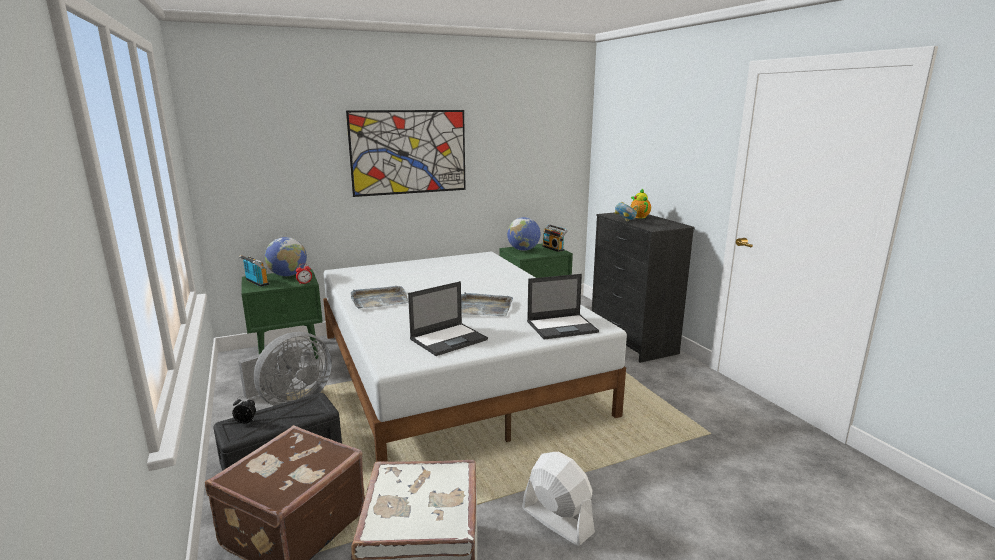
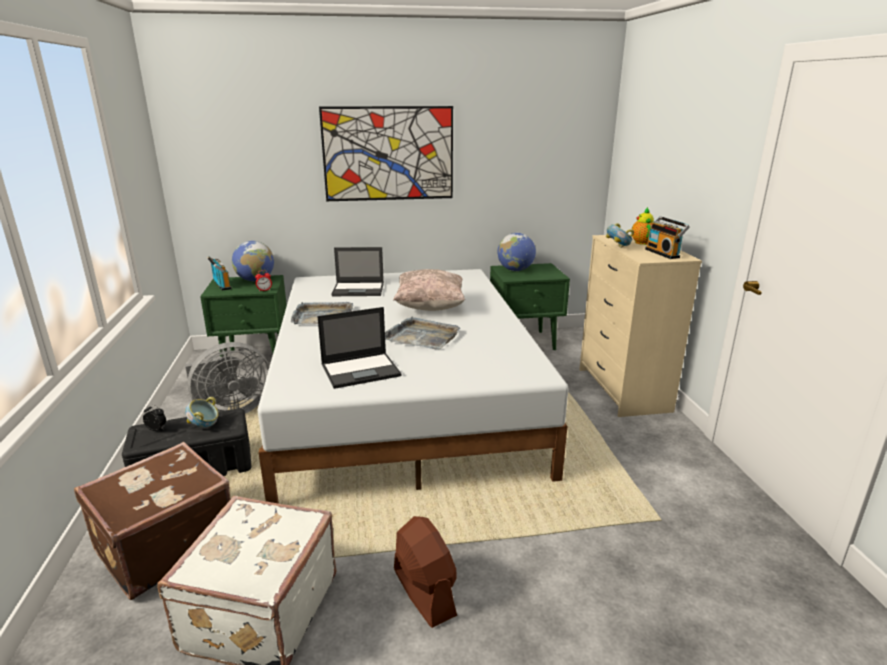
camera: 15 degrees right, 5 degrees up
(295, 412) = (204, 426): none -> bowl
(471, 284) = (430, 307): none -> beige pillow
(553, 248) = (552, 270): radio -> radio (663, 253)
(557, 520) = (424, 592): white fan -> brown fan
(562, 327) = (495, 370): laptop -> laptop (359, 289)
(632, 341) = (622, 389): black dresser -> beige dresser

